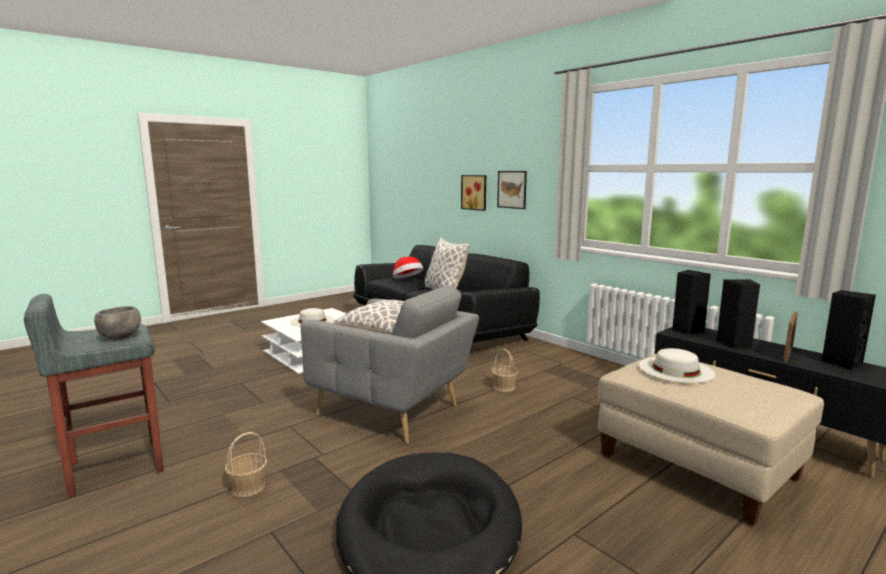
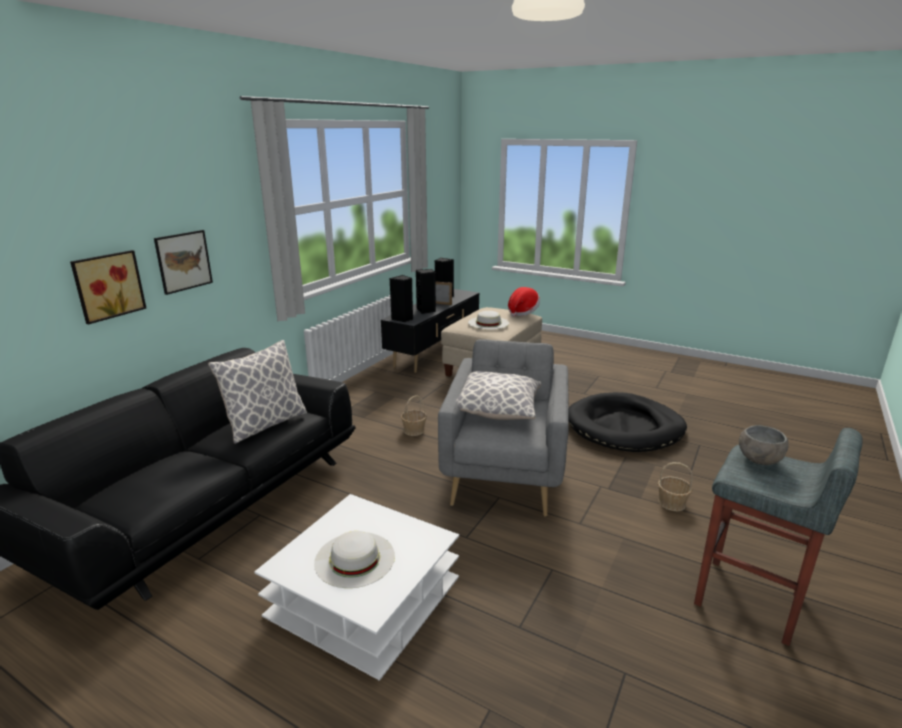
camera: 110 degrees left, 10 degrees up
(407, 280) = (177, 469): hat -> hat (522, 312)

